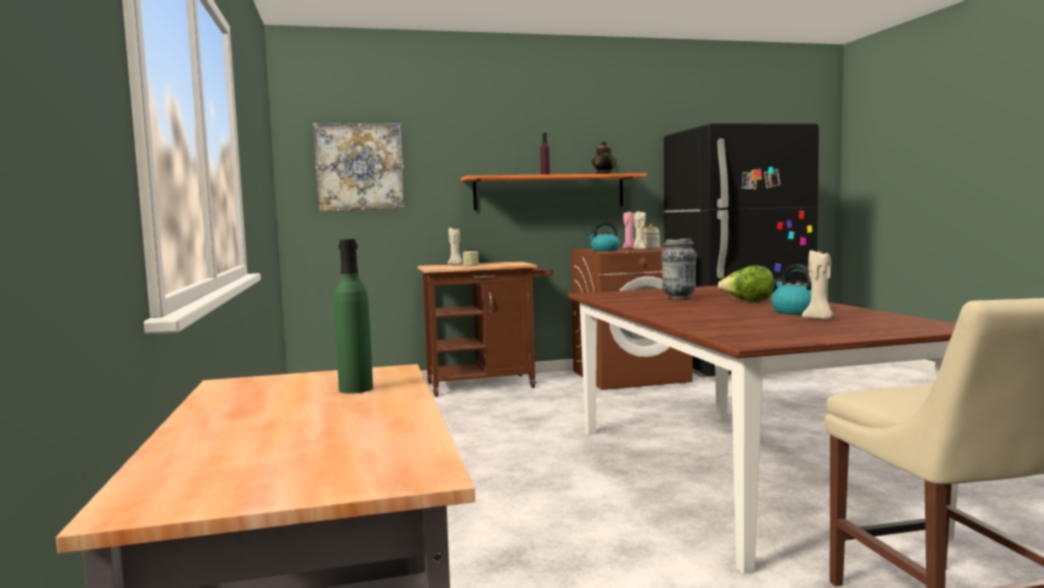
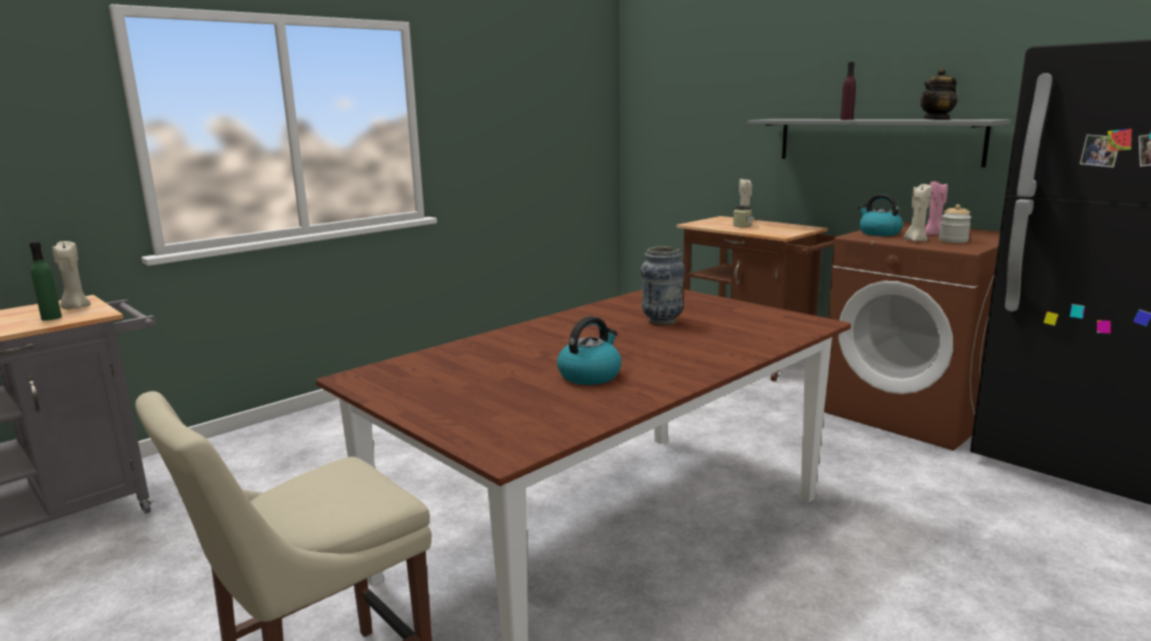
camera: 60 degrees right, 10 degrees up
(360, 167) = (680, 105): picture -> none
(549, 192) = (876, 140): orange shelf -> grey shelf
(747, 302) = (662, 349): lettuce -> none
(819, 319) = (532, 389): beige candle -> beige candle (76, 307)

